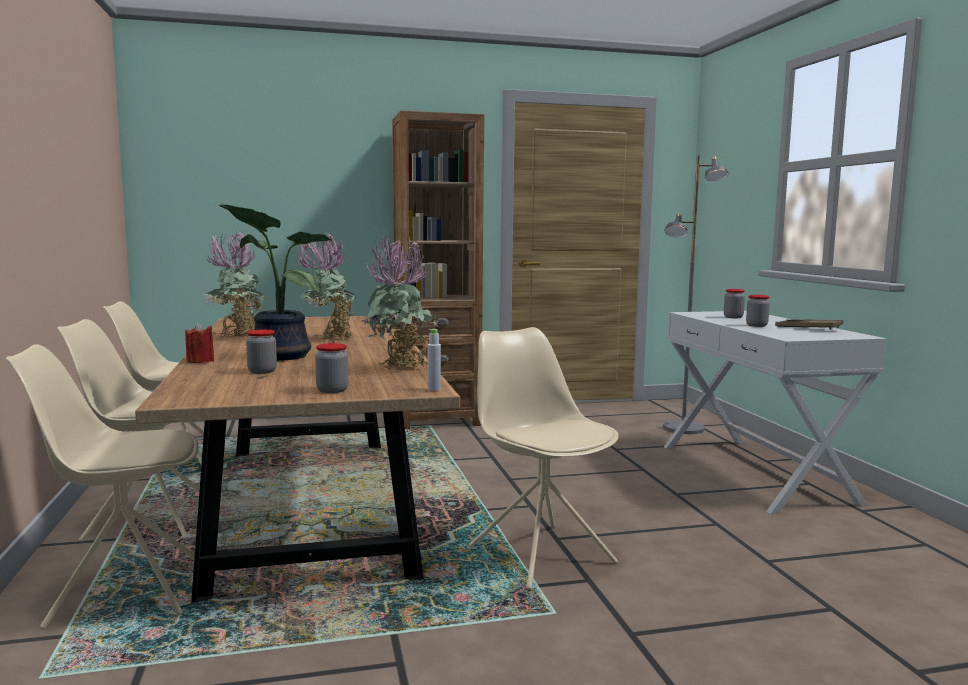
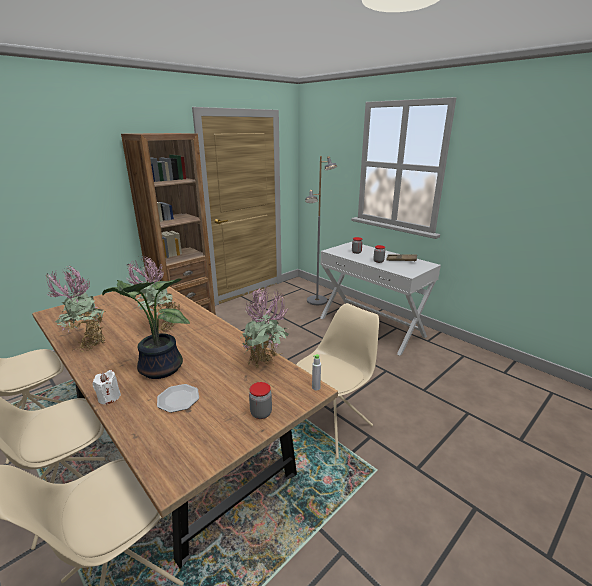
camera: 30 degrees left, 15 degrees up
(200, 361) = (109, 397): red candle -> white candle
(262, 371) = (178, 399): jar -> plate
(540, 554) = (333, 425): beige chair -> beige chair turned 105 degrees clockwise

